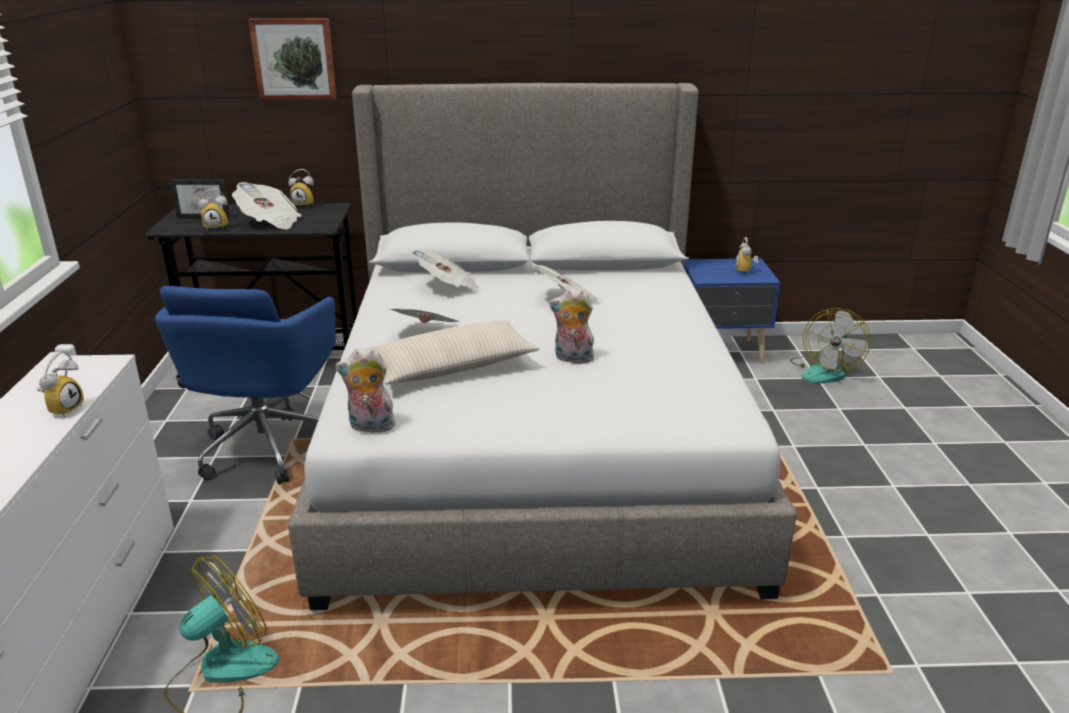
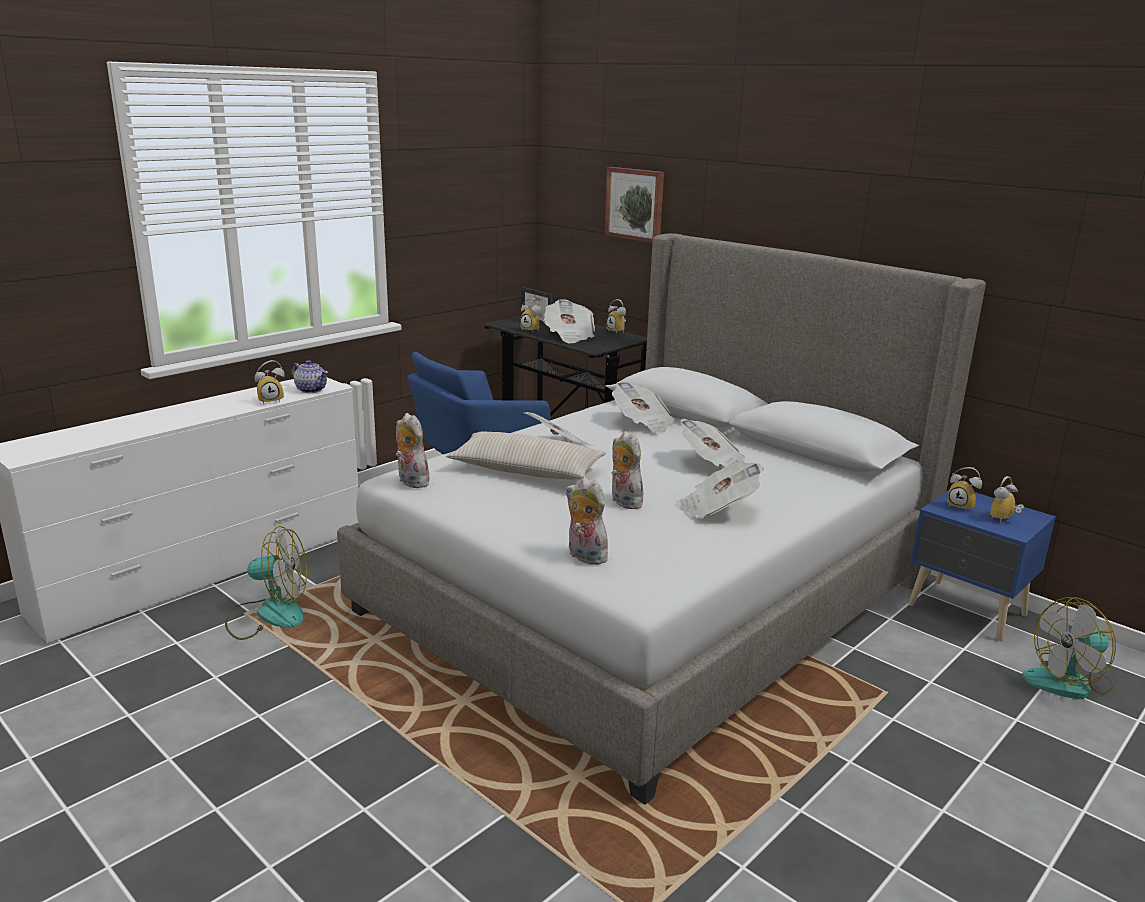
camera: 45 degrees right, 5 degrees down
(87, 376) = (311, 389): none -> teapot
(642, 334) = (716, 509): none -> newspaper
(644, 416) = (584, 556): none -> plush toy
(712, 272) = (962, 506): none -> alarm clock

